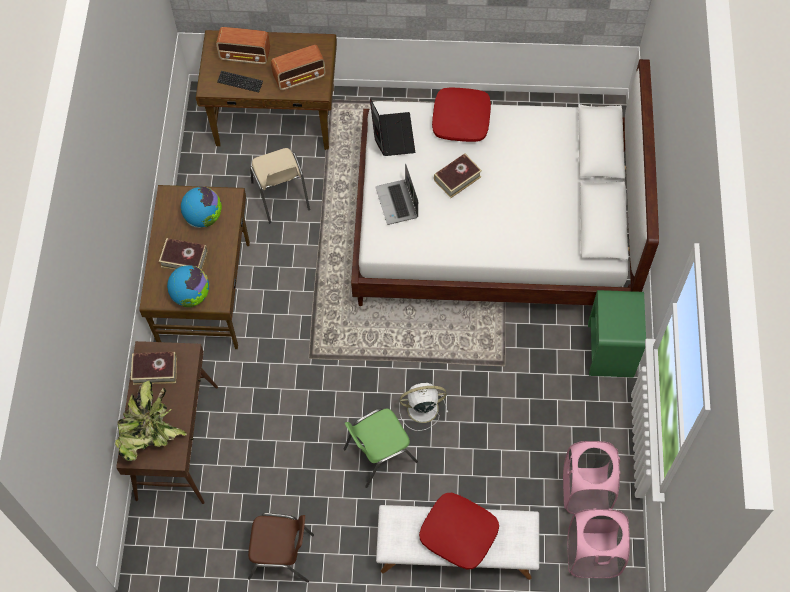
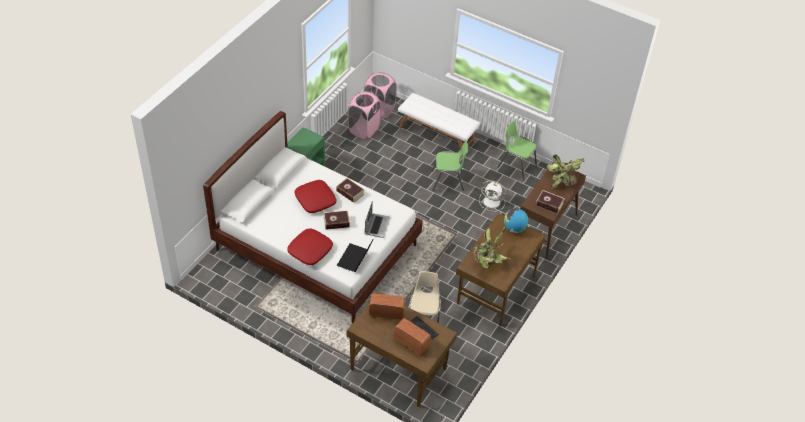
camera: 155 degrees left, 15 degrees down
(184, 259) = (509, 247): book -> book (350, 192)
(204, 217) = (488, 262): globe -> potted plant
(282, 556) = (516, 166): brown chair -> green chair
(421, 408) = (415, 189): white fan -> white fan (492, 202)
(459, 533) = (438, 113): red pillow -> red pillow (315, 200)

